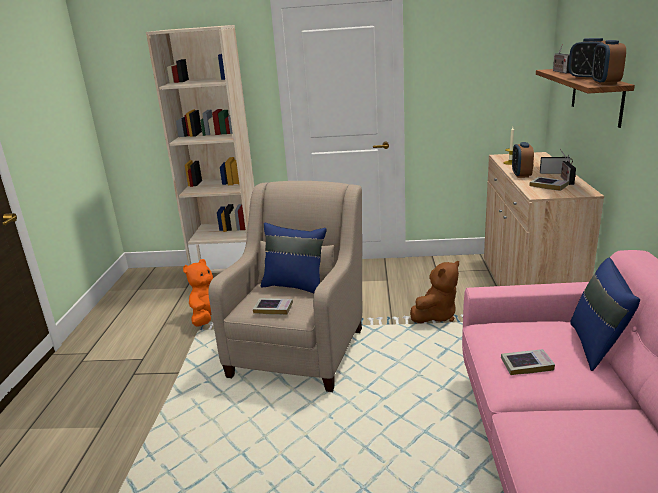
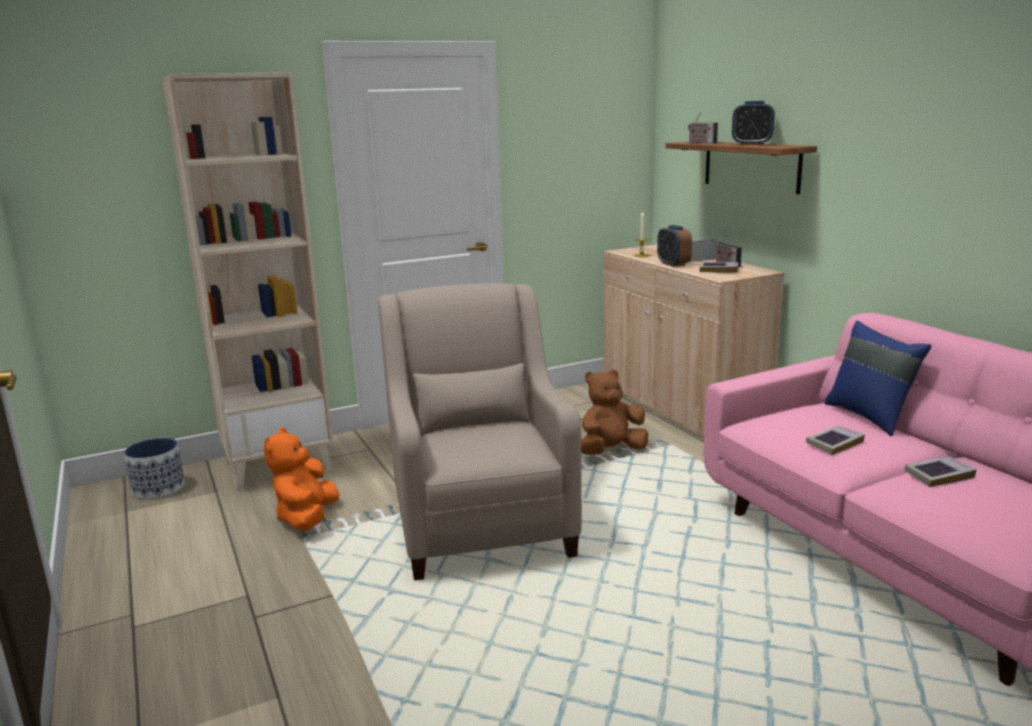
camera: 30 degrees left, 5 degrees down
(163, 278) = (158, 488): none -> planter
(273, 308) = (491, 454): book -> book (939, 475)
(295, 286) = (483, 426): blue pillow -> none
(436, 315) = (611, 451): brown plush toy -> brown plush toy turned 135 degrees counterclockwise
(605, 83) = (785, 146): alarm clock -> none

